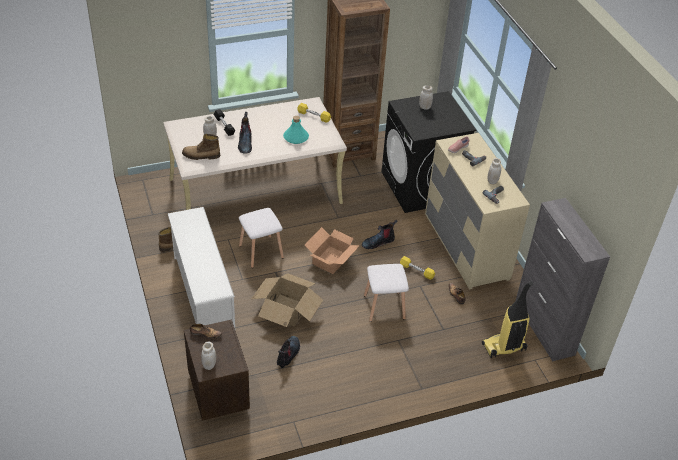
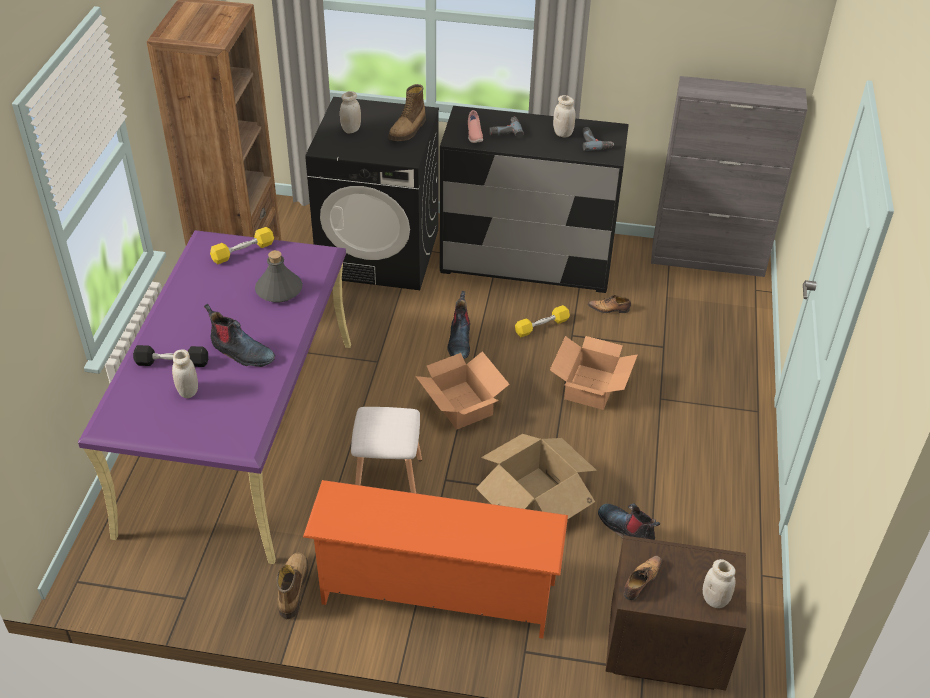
camera: 60 degrees left, 0 degrees up
(201, 156) = (228, 420): boot -> boot (408, 130)
(202, 294) = (436, 595): white shoe rack -> orange shoe rack
(256, 191) = (241, 433): beige desk -> purple desk
(295, 137) = (279, 290): turquoise bottle -> grey bottle
(384, 307) = (591, 386): white stool -> cardboard box
(466, 246) = (526, 262): beige dresser -> black dresser
(503, 347) = (723, 307): vacuum cleaner -> none

